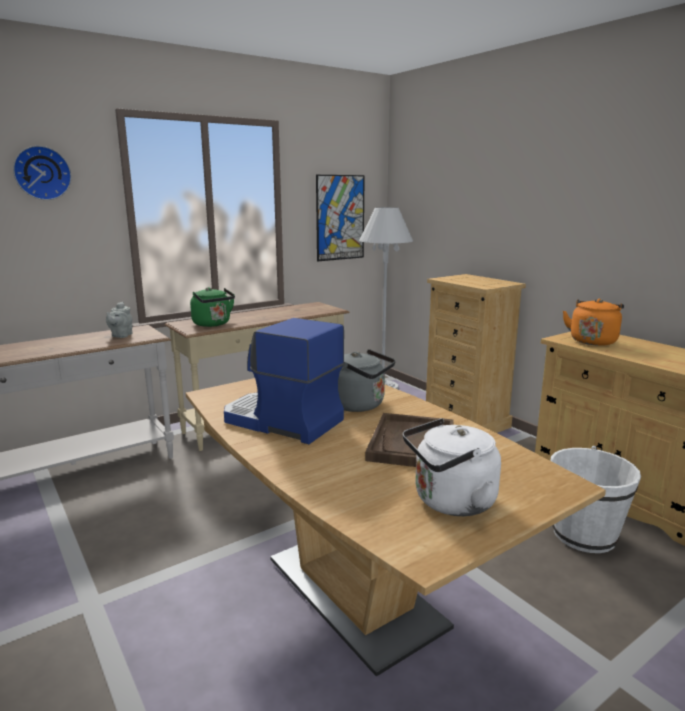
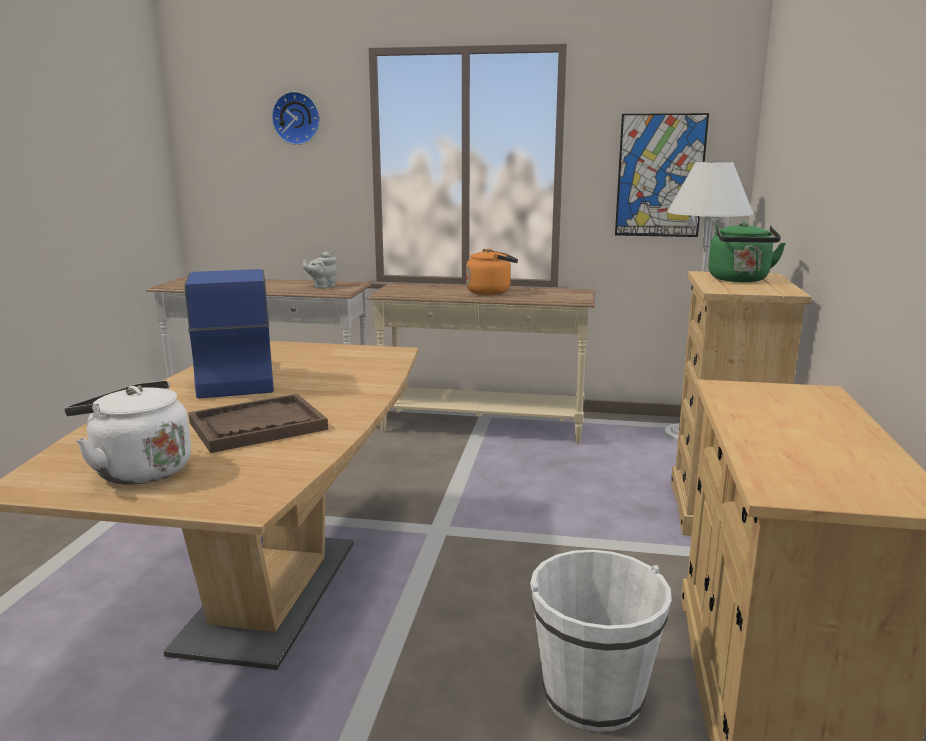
camera: 45 degrees right, 0 degrees up
(213, 324) = (416, 291): green kettle -> green kettle (739, 280)
(360, 405) = (324, 387): grey kettle -> none
(593, 341) = (768, 401): orange kettle -> orange kettle (491, 292)

